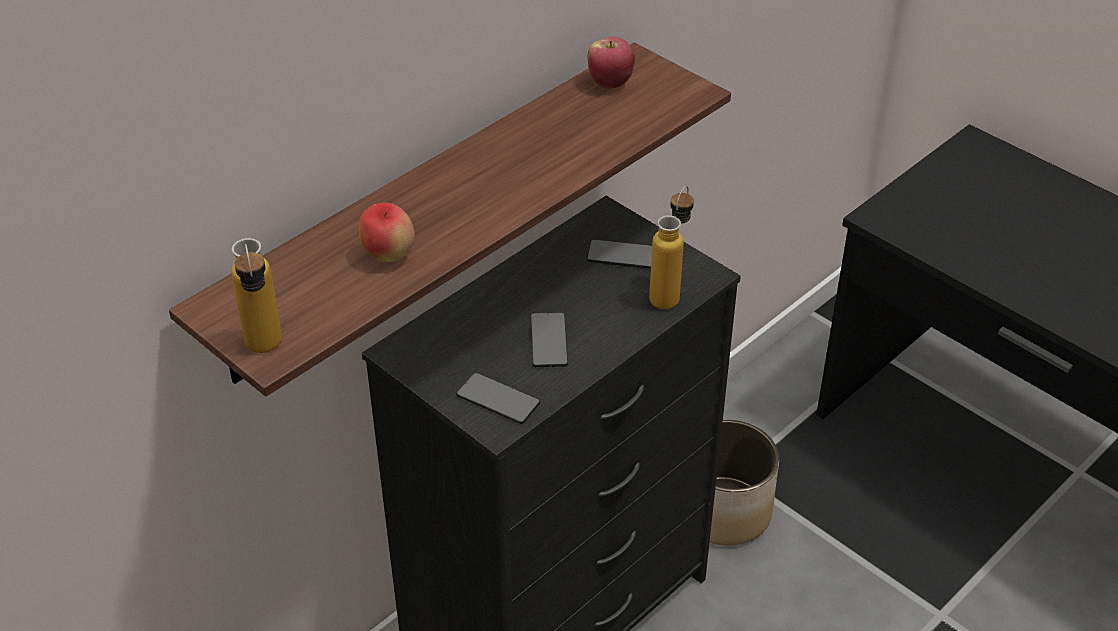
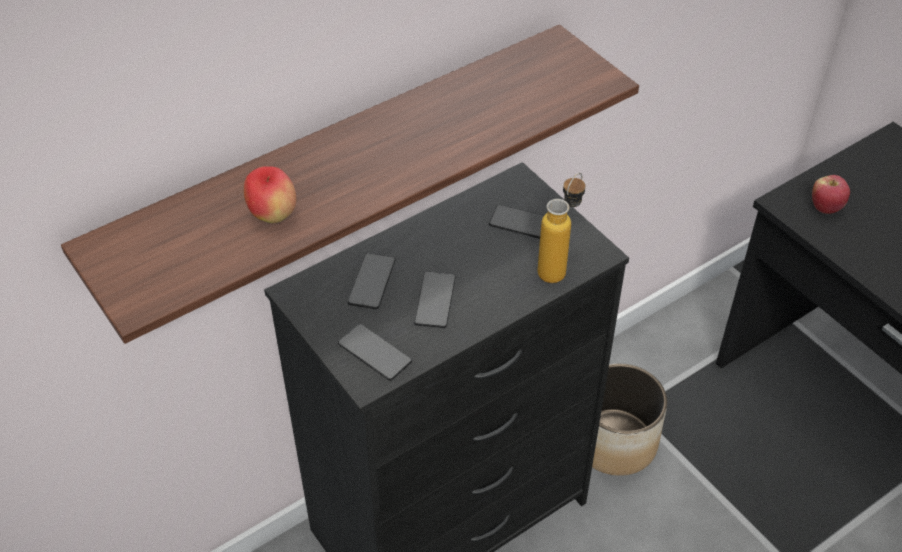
camera: 10 degrees right, 5 degrees up
(266, 352) = (133, 300): bottle -> none
(476, 331) = (372, 282): none -> phone
(610, 83) = (526, 63): apple -> apple (825, 208)

